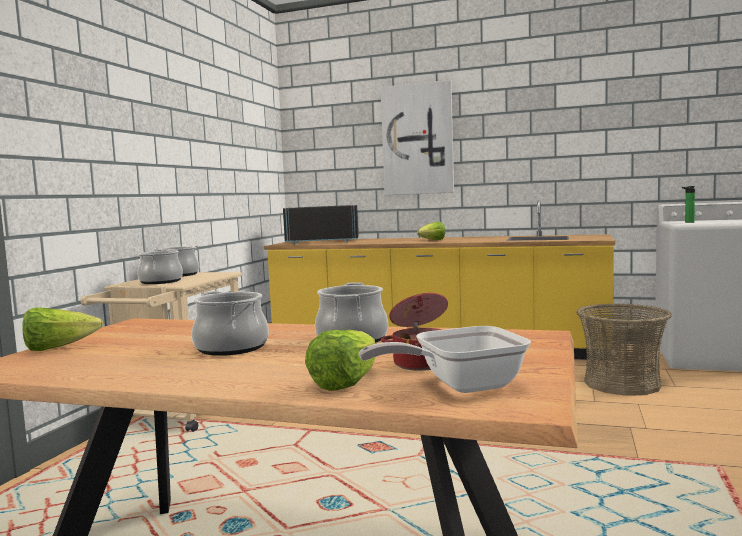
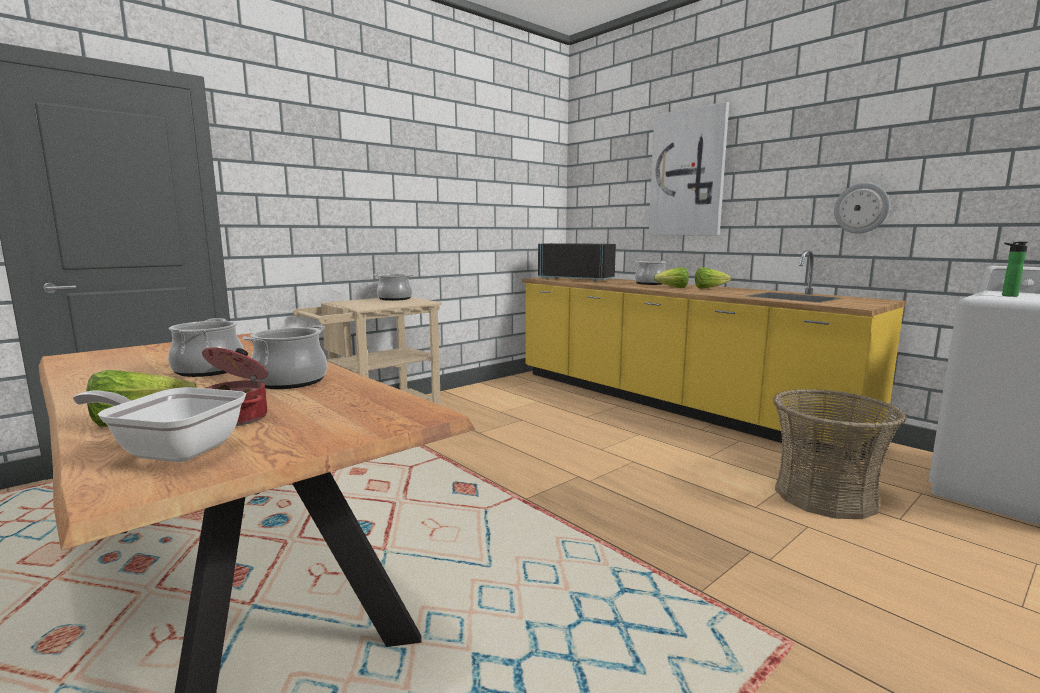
camera: 30 degrees right, 5 degrees up
(58, 348) = (147, 348): lettuce -> lettuce (709, 288)
(161, 281) = (362, 303): cooking pot -> cooking pot (650, 283)
(568, 167) = (861, 208): none -> wall clock

